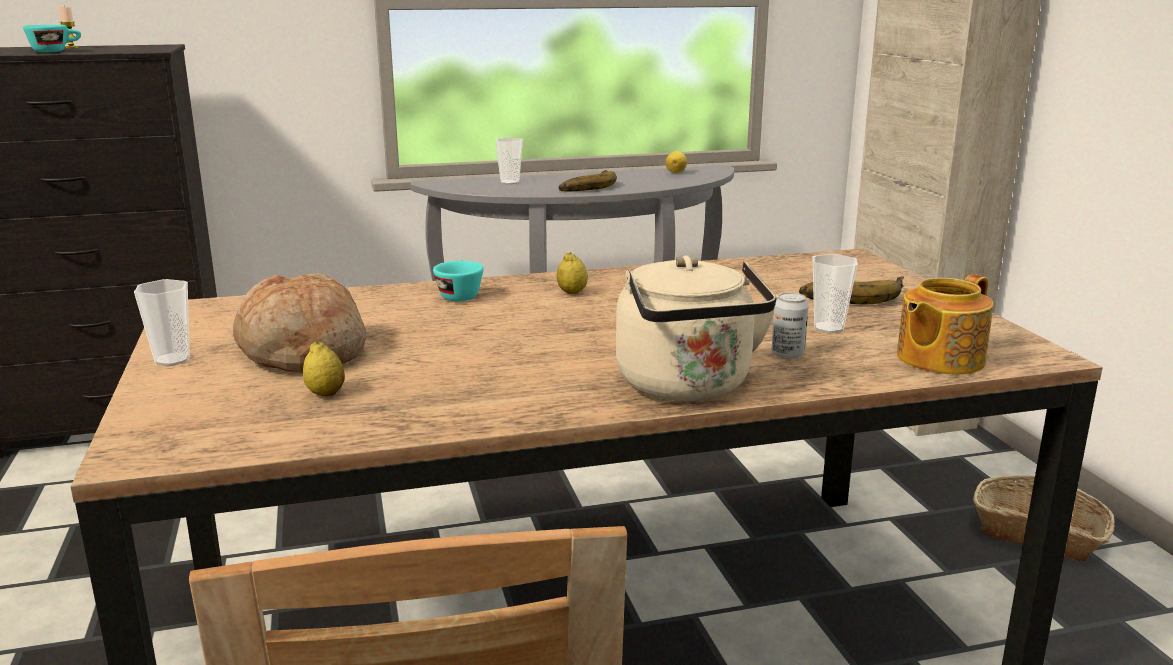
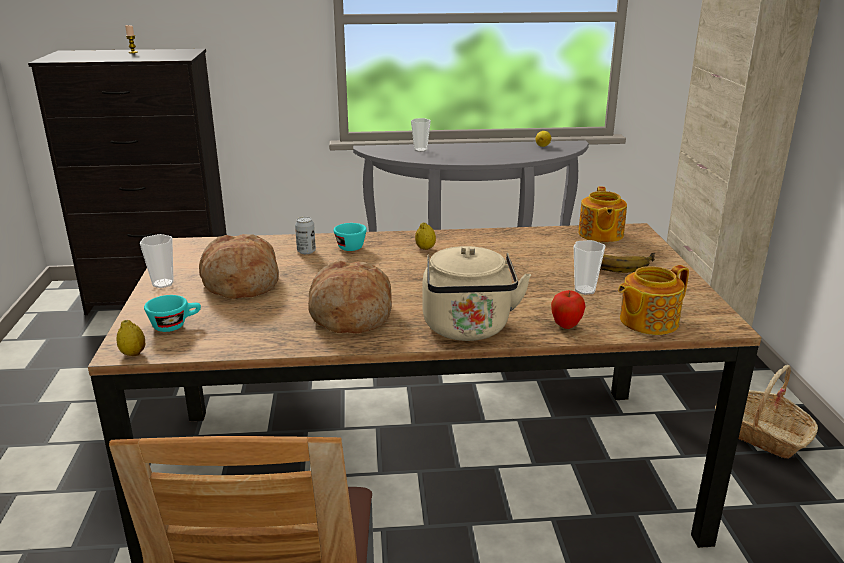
camera: 10 degrees right, 5 degrees up
(55, 51) = (121, 57): turquoise cup -> turquoise cup (175, 325)
(325, 394) = (244, 316): lemon -> lemon (133, 354)
(496, 380) = (350, 314): none -> bread
(585, 186) = (472, 156): banana -> none
(787, 354) = (546, 309): can -> can (306, 251)
(809, 264) = (600, 234): none -> teapot
(828, 372) = (566, 326): none -> apple

